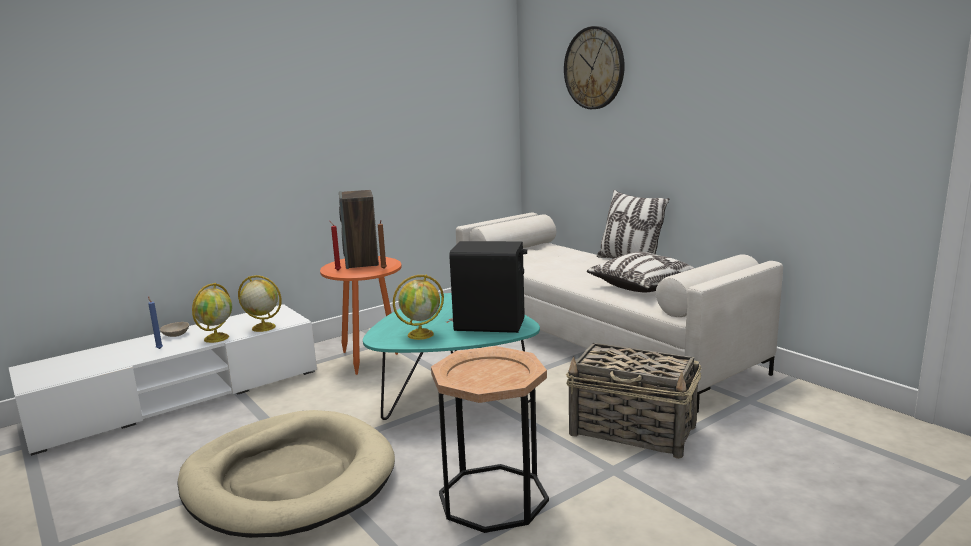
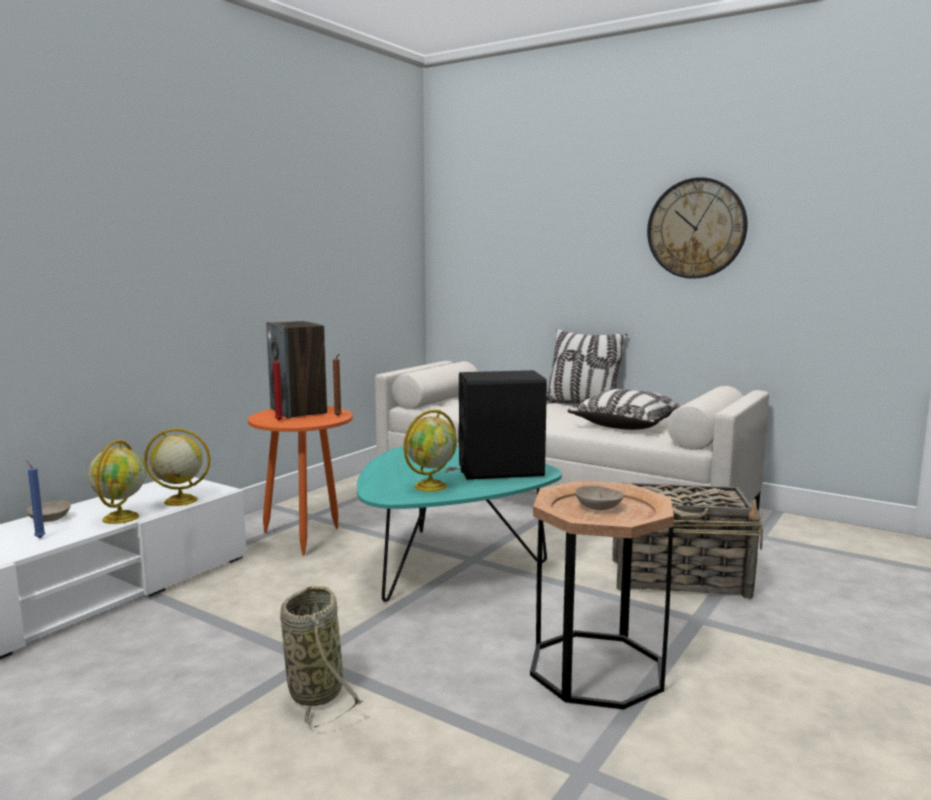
camera: 20 degrees left, 5 degrees down
(289, 479) = (315, 689): beige dog bed -> basket
(487, 372) = (597, 507): none -> beige bowl
(594, 68) = (530, 197): wall clock -> wall clock (696, 228)

